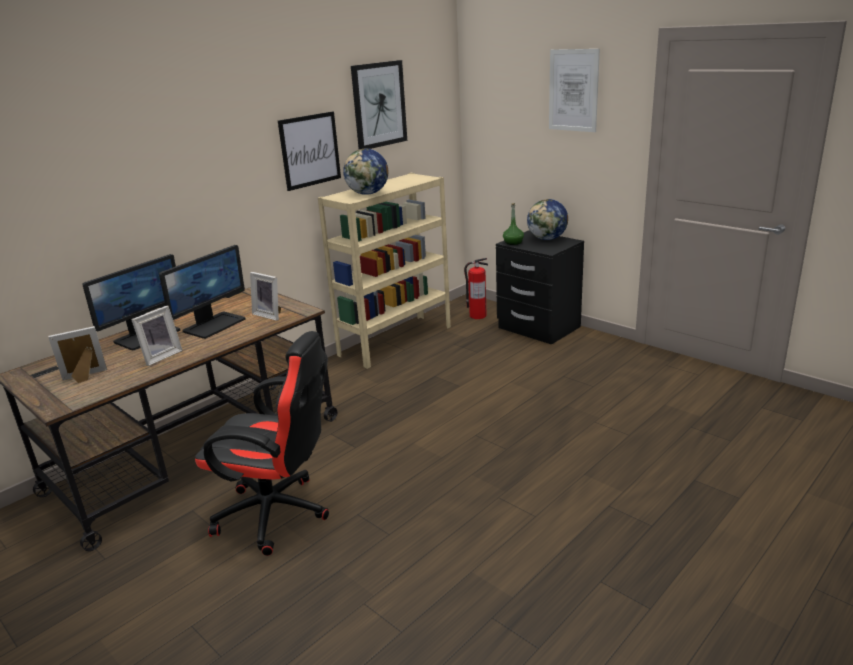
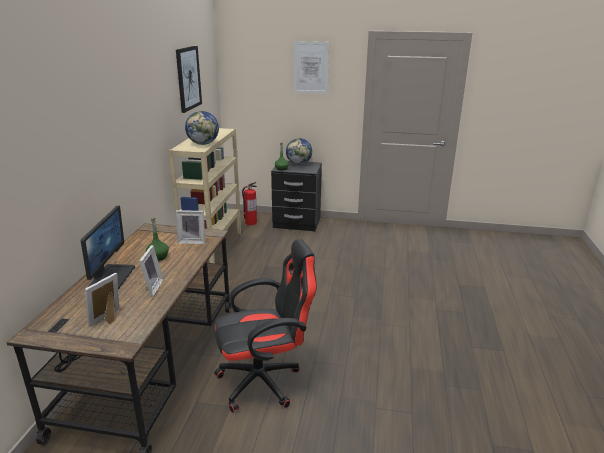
camera: 35 degrees left, 0 degrees up
(214, 325) = (158, 257): monitor -> green bottle
(310, 150) = (161, 114): picture -> none

